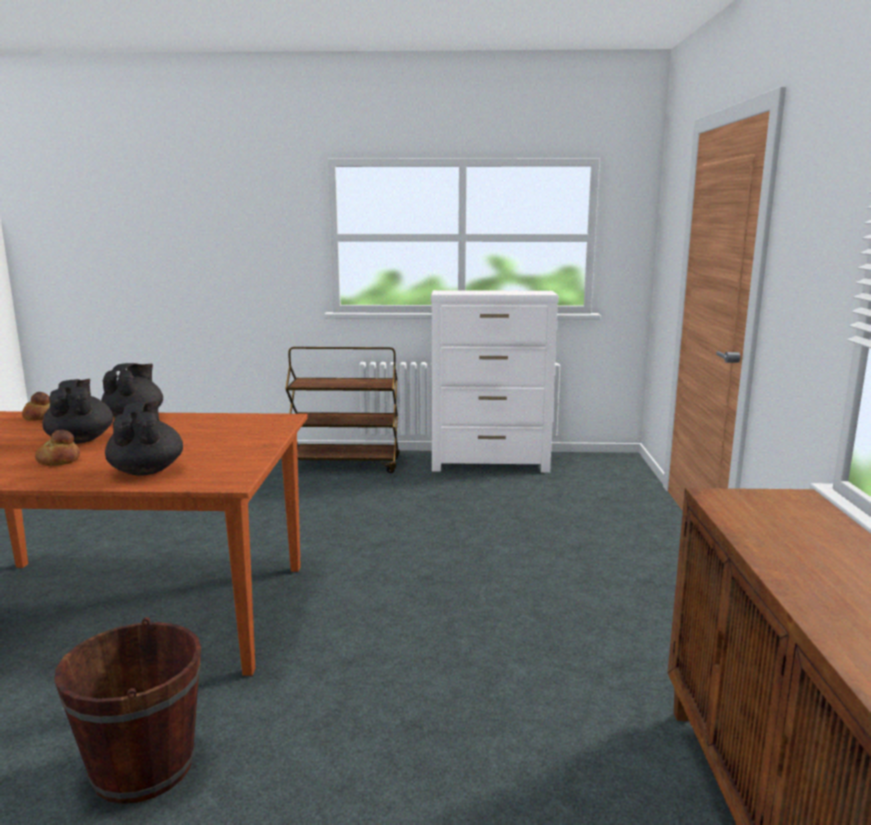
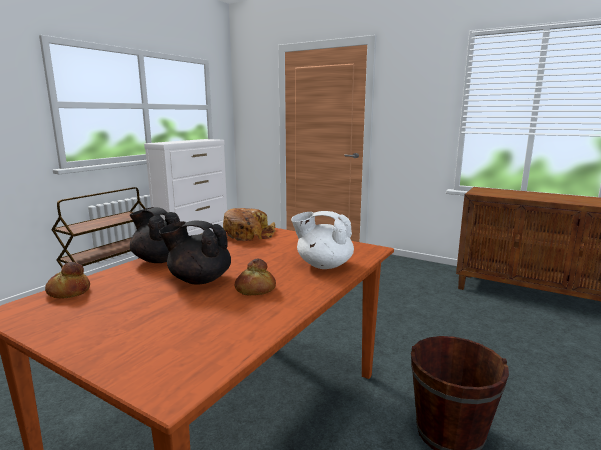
camera: 60 degrees left, 0 degrees up
(147, 470) = (323, 265): black teapot -> white teapot
(250, 424) = (248, 234): none -> bread

